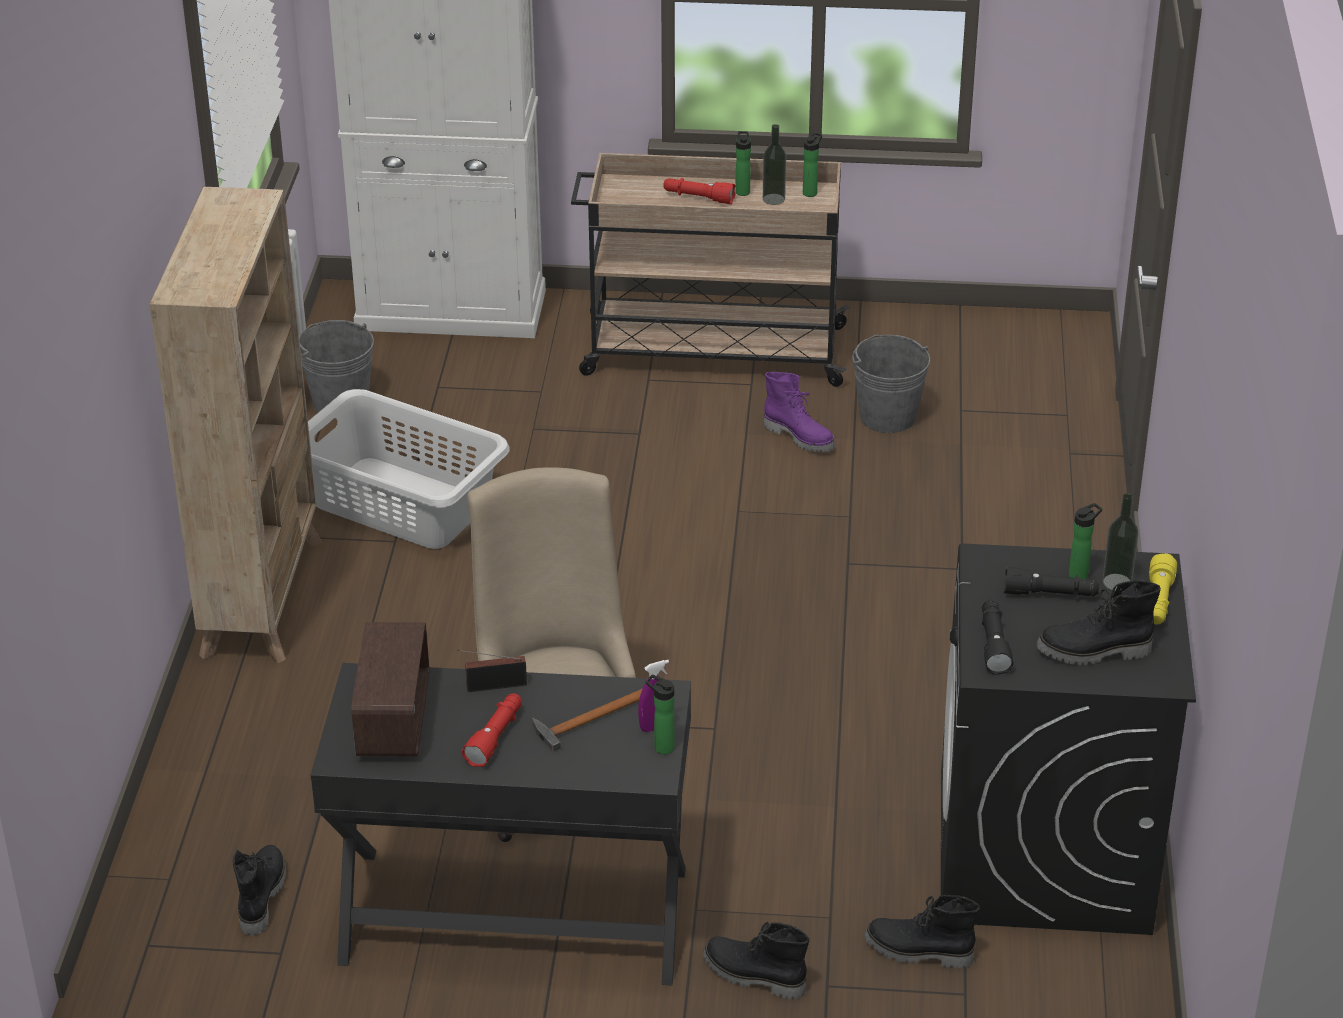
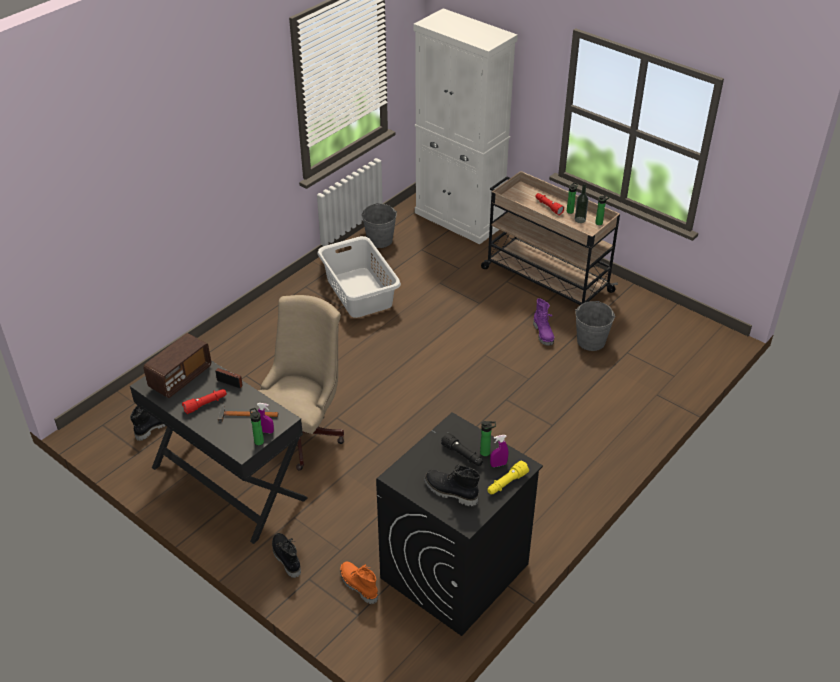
camera: 35 degrees right, 5 degrees up
(263, 596) = (274, 307): beige bookcase -> none
(918, 952) = (358, 586): black boot -> orange boot
(993, 644) = (412, 465): black flashlight -> none
(1117, 582) = (498, 464): bottle -> purple spray bottle

